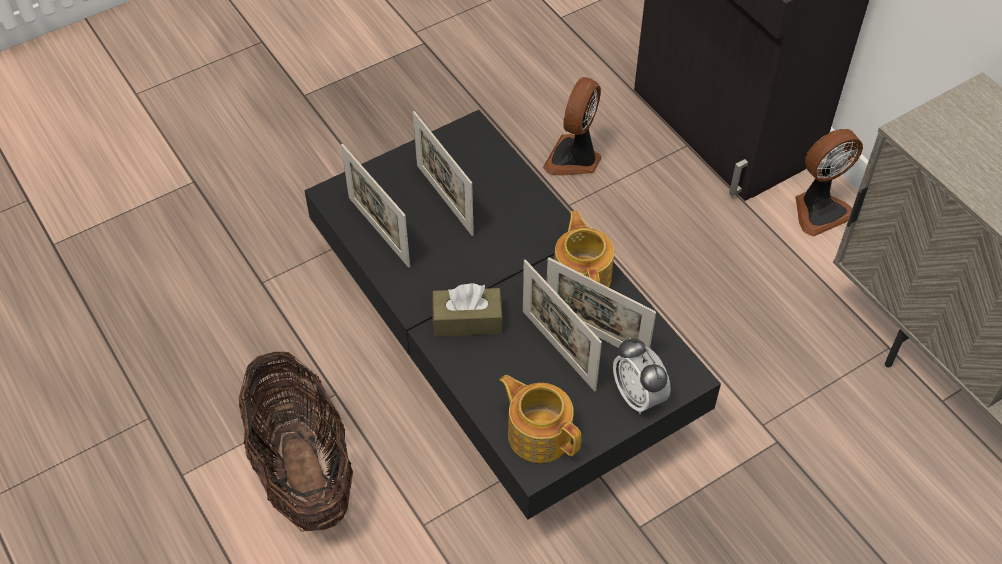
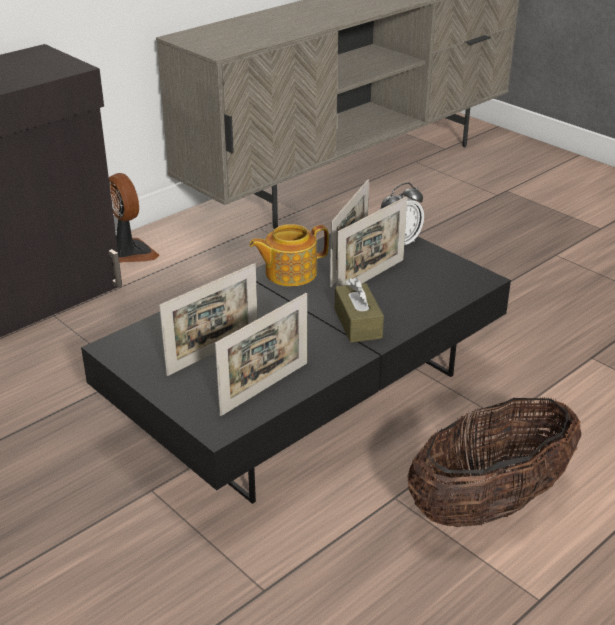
camera: 100 degrees left, 20 degrees down
(539, 433) = (453, 279): teapot -> none
(574, 159) = (68, 376): fan -> none

